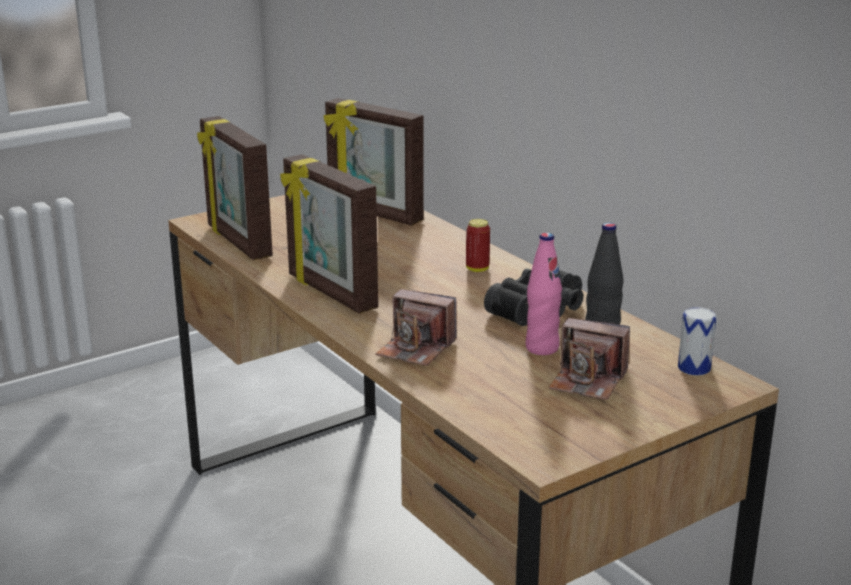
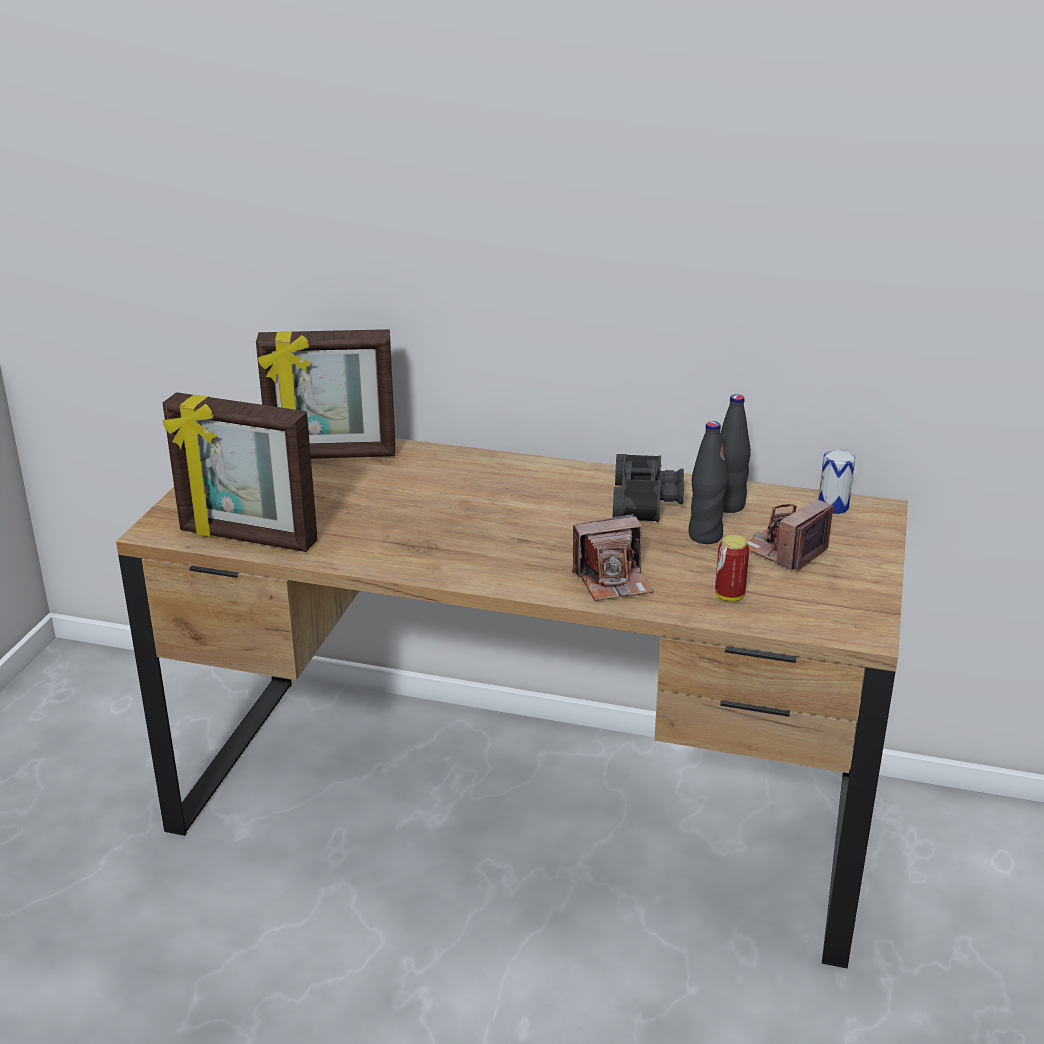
camera: 40 degrees left, 5 degrees up
(330, 292) = (441, 556): picture frame -> none
(477, 269) = (528, 481): can -> can (729, 596)
(542, 348) = (705, 536): pink bottle -> black bottle
(588, 381) = (784, 551): camera -> camera turned 150 degrees clockwise

